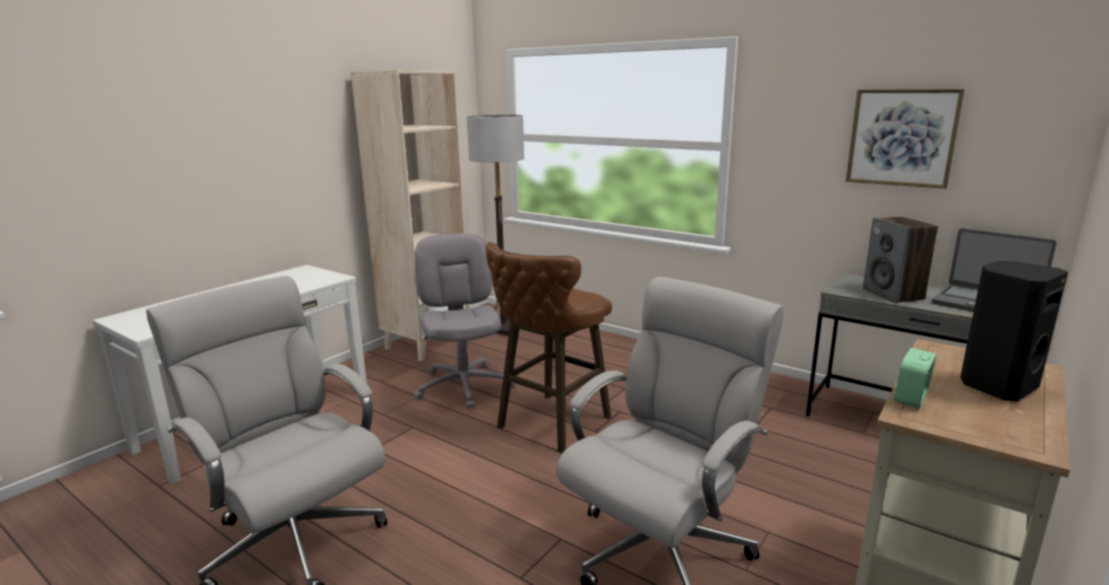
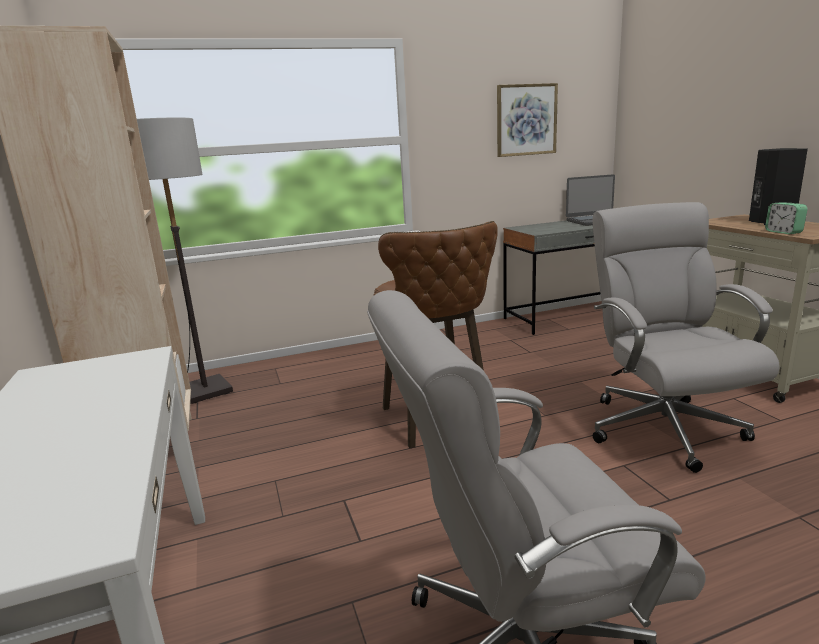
camera: 55 degrees left, 0 degrees up
(464, 386) = (296, 445): grey office chair -> none
(893, 294) = (560, 227): speaker -> none

